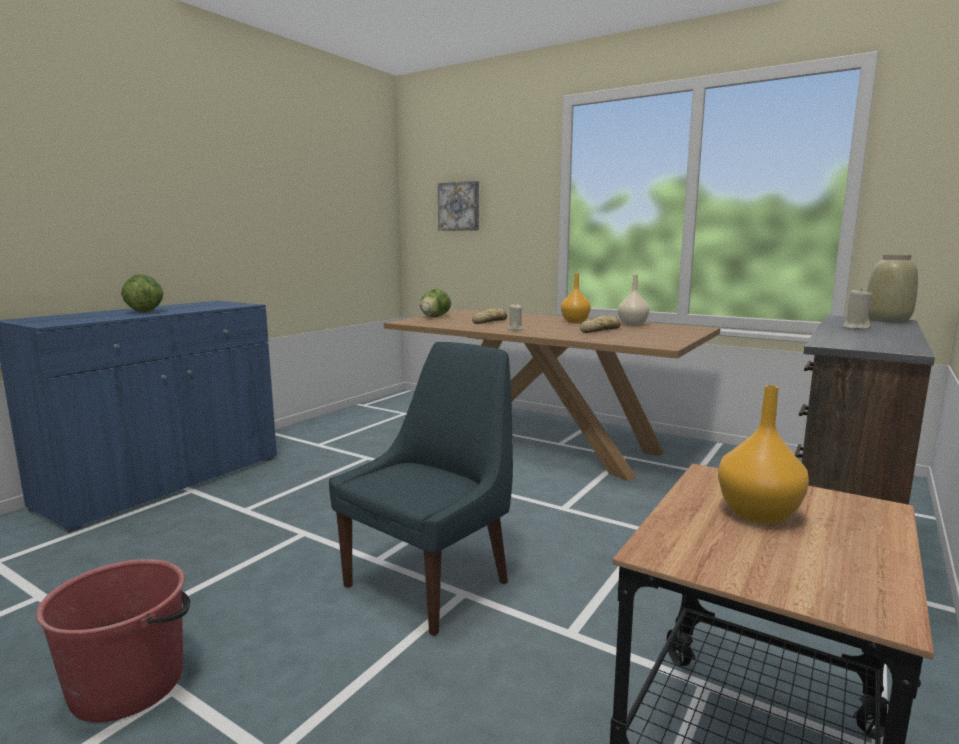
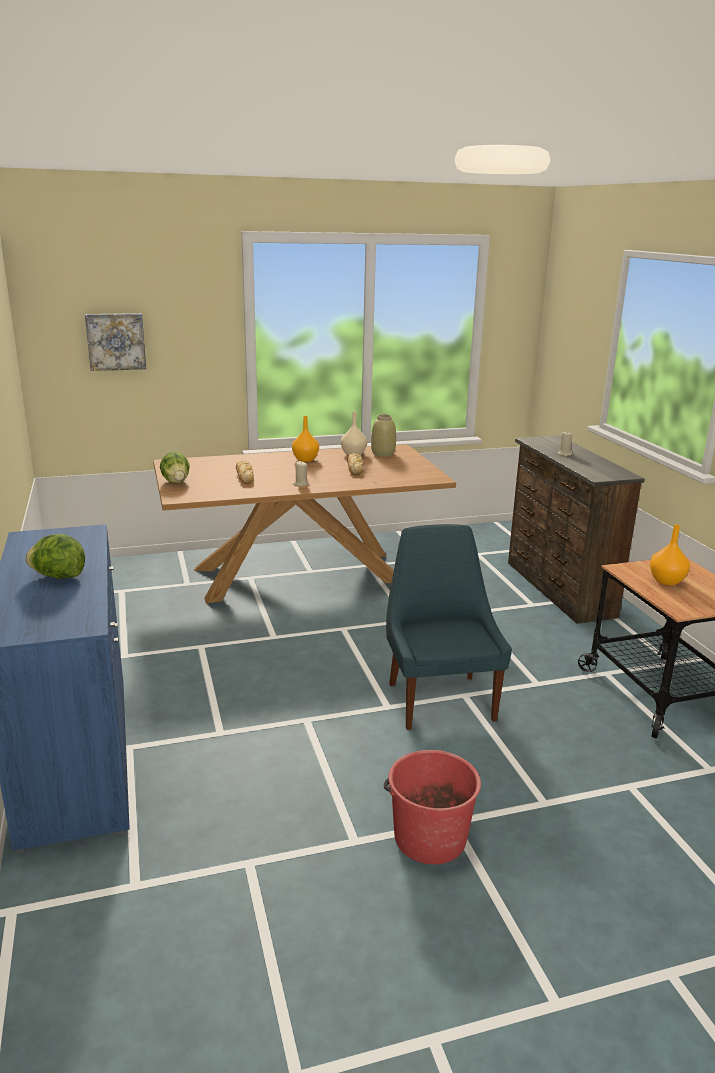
camera: 50 degrees left, 10 degrees up
(887, 320) = (553, 440): beige vase -> beige vase (383, 454)

